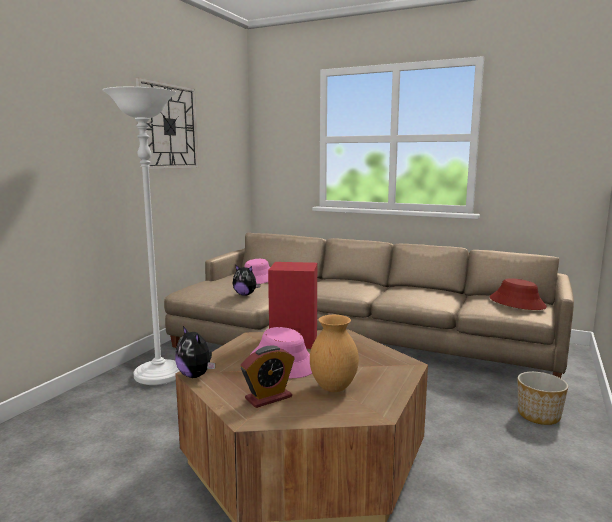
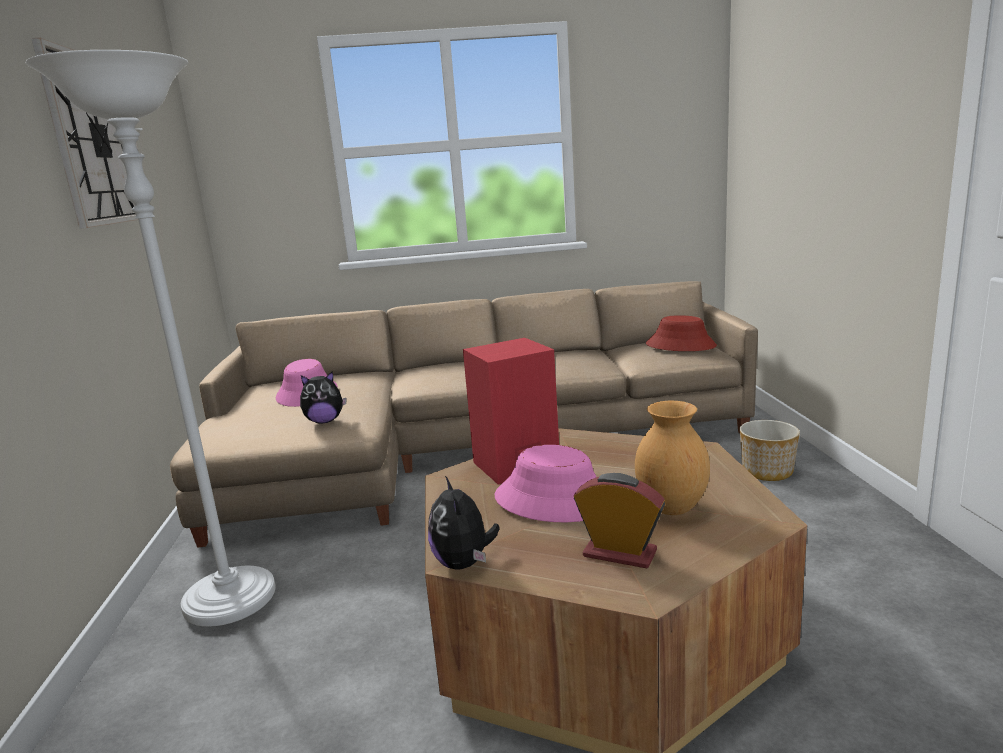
camera: 30 degrees left, 5 degrees up
(196, 375) = (464, 563): plush toy -> plush toy turned 60 degrees clockwise
(268, 398) = (619, 553): alarm clock -> alarm clock turned 90 degrees counterclockwise

